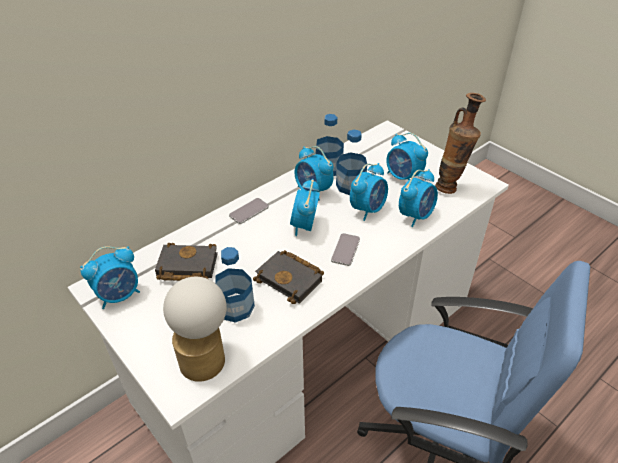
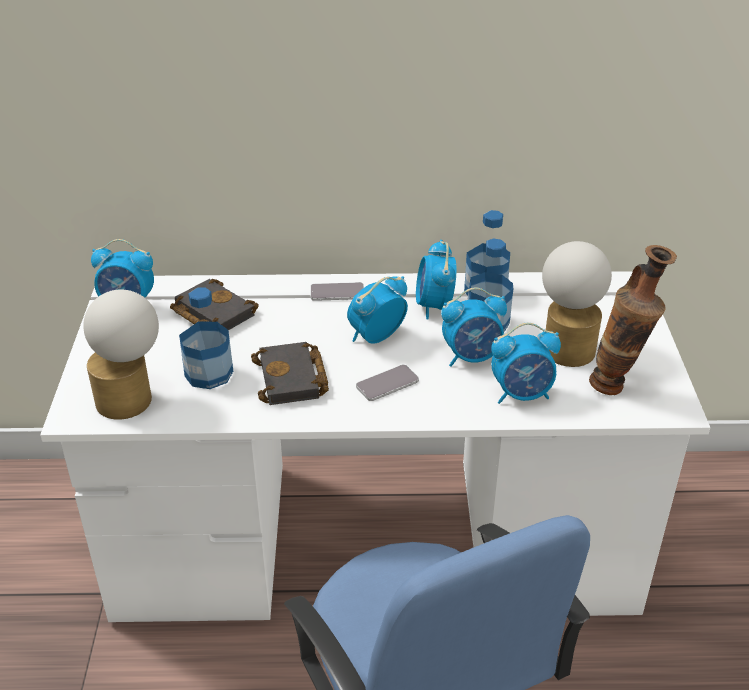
camera: 40 degrees right, 5 degrees down
(403, 177) = (568, 345): alarm clock -> table lamp

